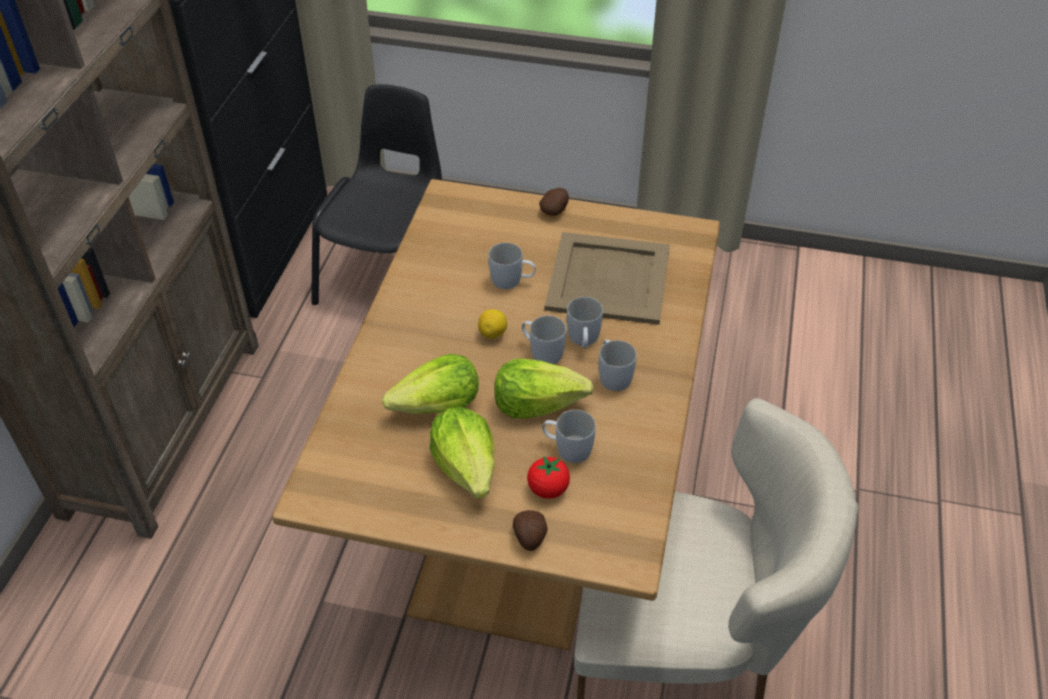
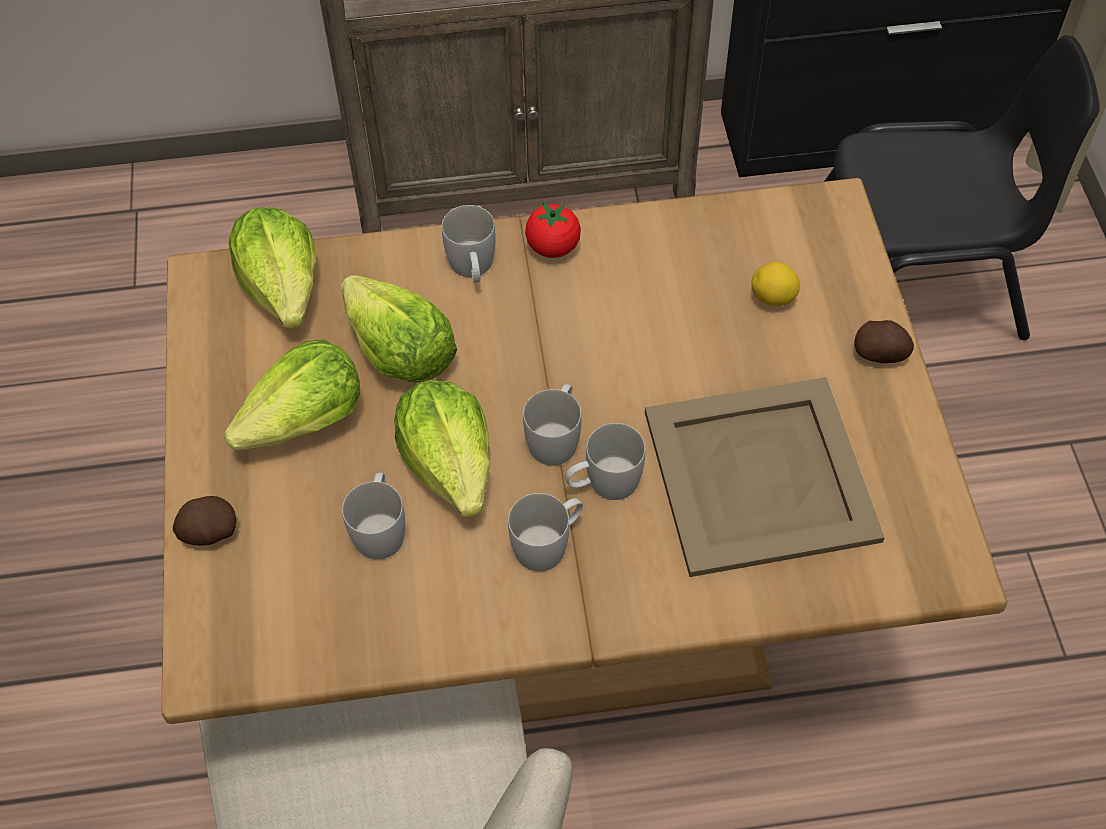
camera: 70 degrees right, 10 degrees up
(348, 453) = (283, 288): none -> lettuce
(493, 334) = (564, 366): lemon -> lemon (773, 298)
(512, 281) = (686, 352): white mug -> white mug (472, 269)
(548, 489) = (299, 527): tomato -> tomato (553, 247)

